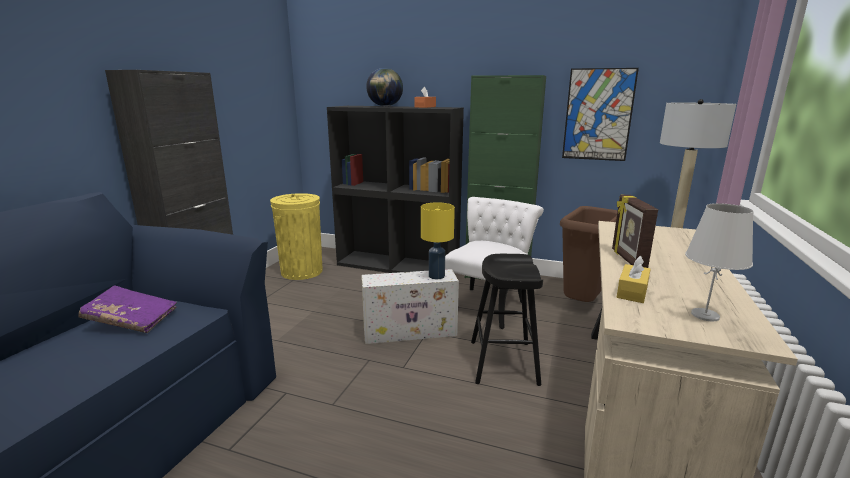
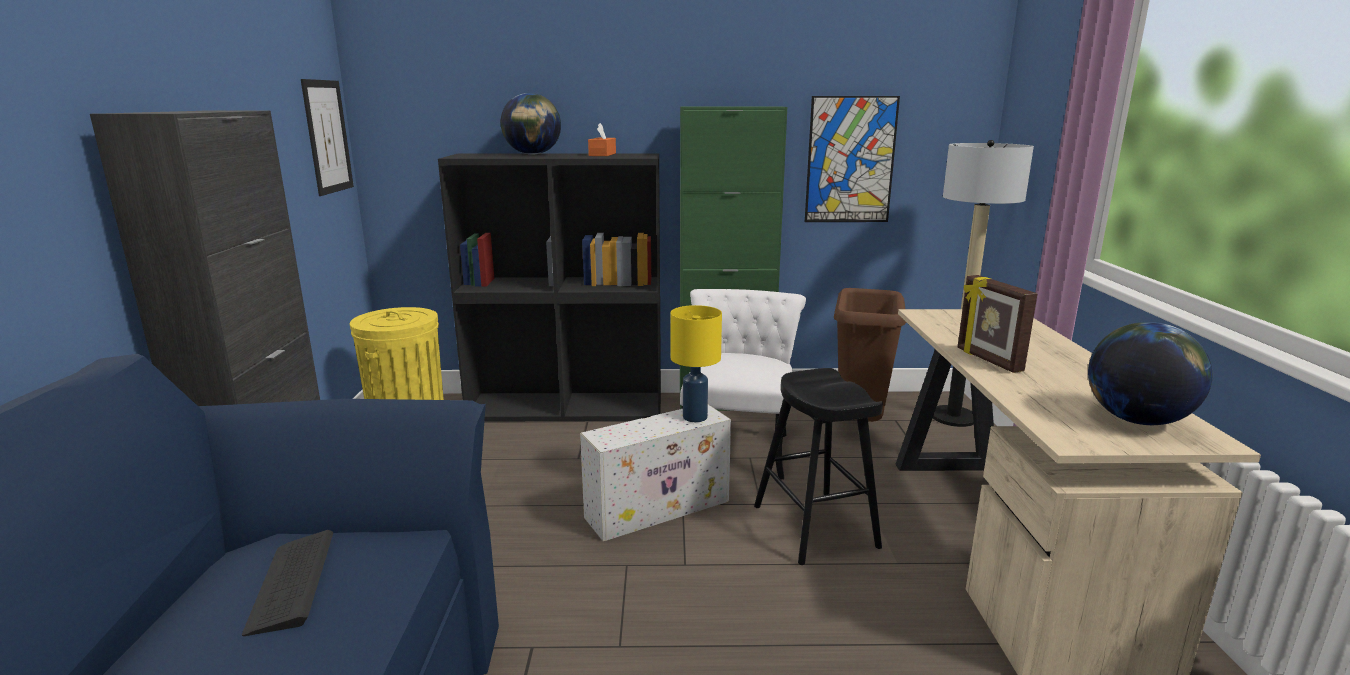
camera: 20 degrees left, 0 degrees up
(132, 320) = (292, 583): purple book -> keyboard
(276, 94) = (327, 136): none -> picture
(632, 291) = (1037, 403): yellow tissue box -> none
(705, 315) = (1136, 420): white table lamp -> globe

